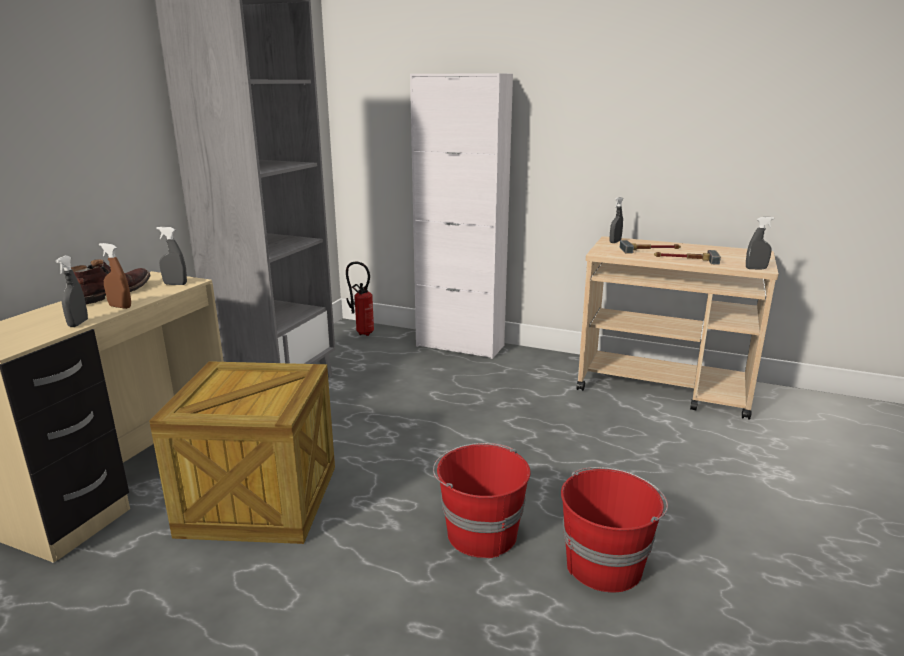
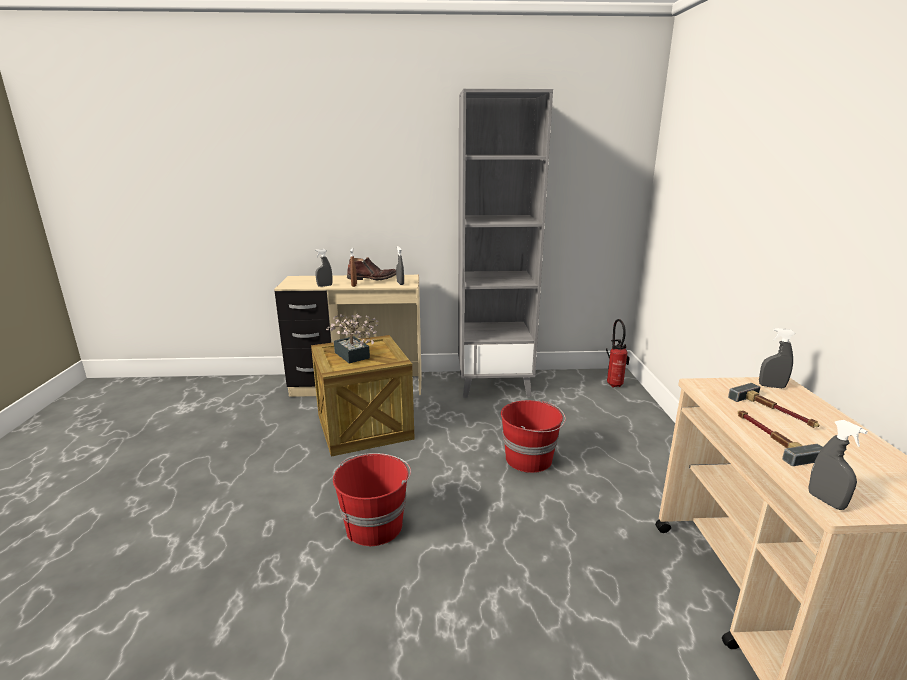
camera: 65 degrees right, 0 degrees up
(248, 395) = (353, 357): none -> potted plant
(460, 345) = (658, 433): white cabinet -> none
(605, 564) = (366, 607): red bucket -> red bucket (530, 459)

